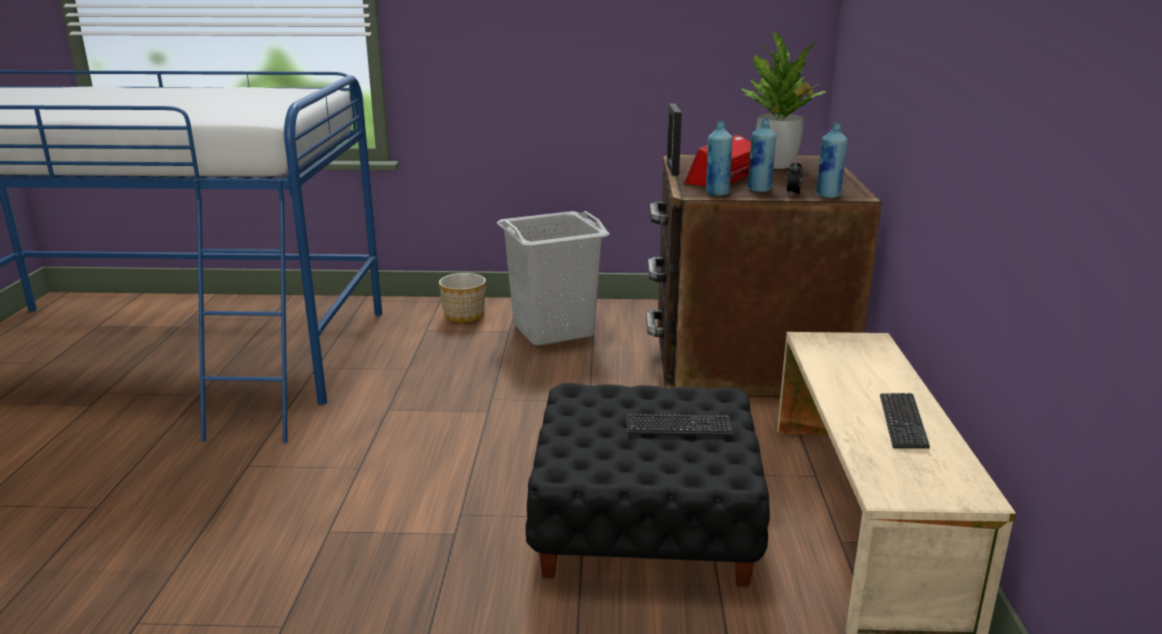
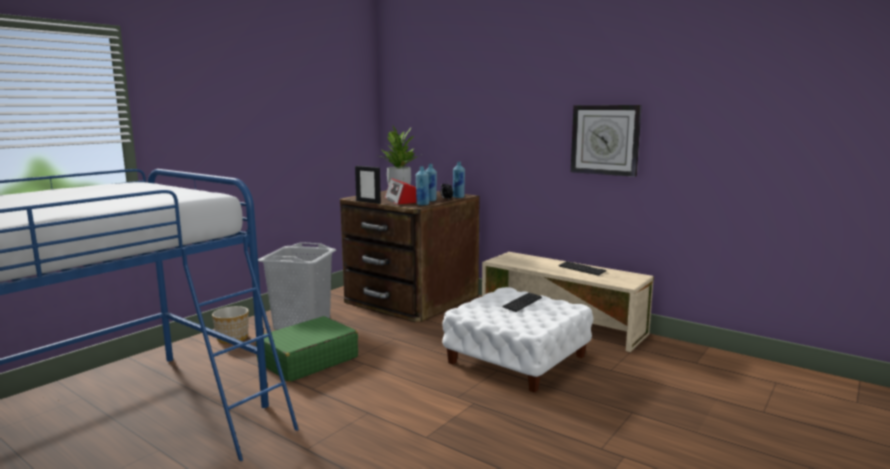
camera: 55 degrees left, 10 degrees down
(456, 376) = (308, 360): none -> green suitcase
(645, 521) = (517, 359): black ottoman -> white ottoman
(1022, 126) = (605, 139): none -> wall clock

